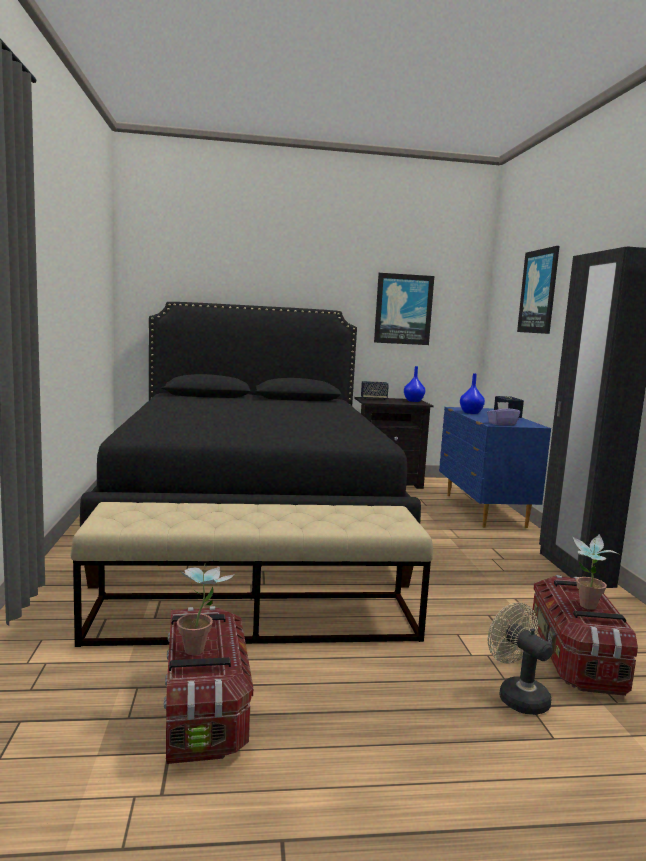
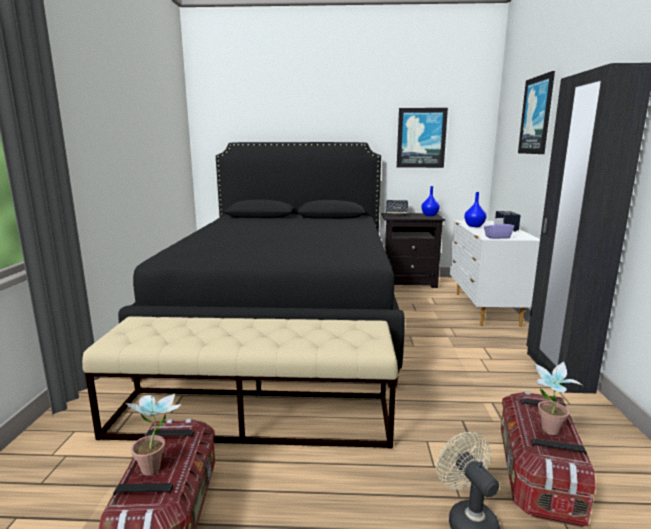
camera: 10 degrees right, 5 degrees up
(483, 510) = (485, 309): blue dresser -> white dresser

